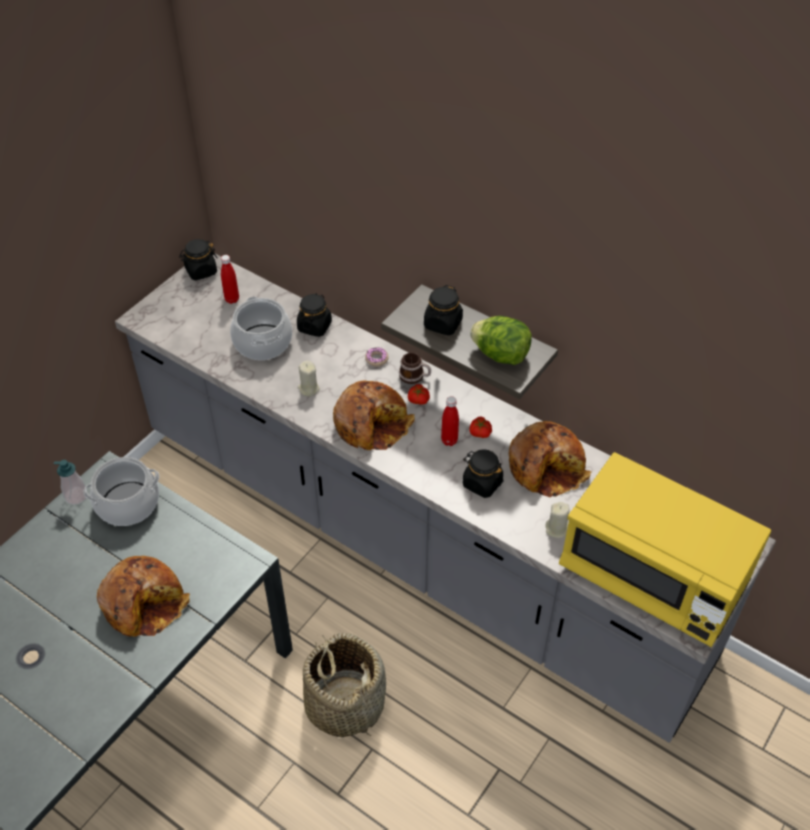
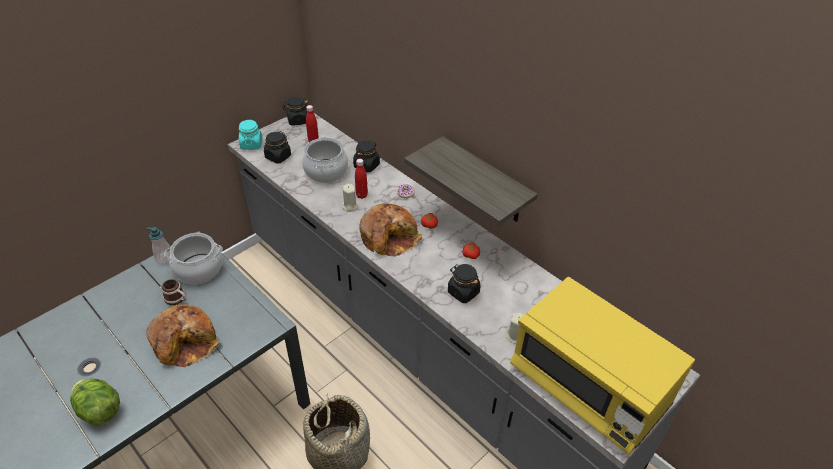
camera: 10 degrees right, 5 degrees down
(148, 317) = (251, 144): none -> turquoise jar
(415, 376) = (431, 209): mug -> mug (177, 299)
(443, 324) = (451, 164): black jar -> black jar (278, 157)
(449, 441) = (445, 257): red bottle -> red bottle (361, 195)
(500, 355) = (490, 191): lettuce -> lettuce (100, 410)
(547, 467) = (517, 288): bread -> none

